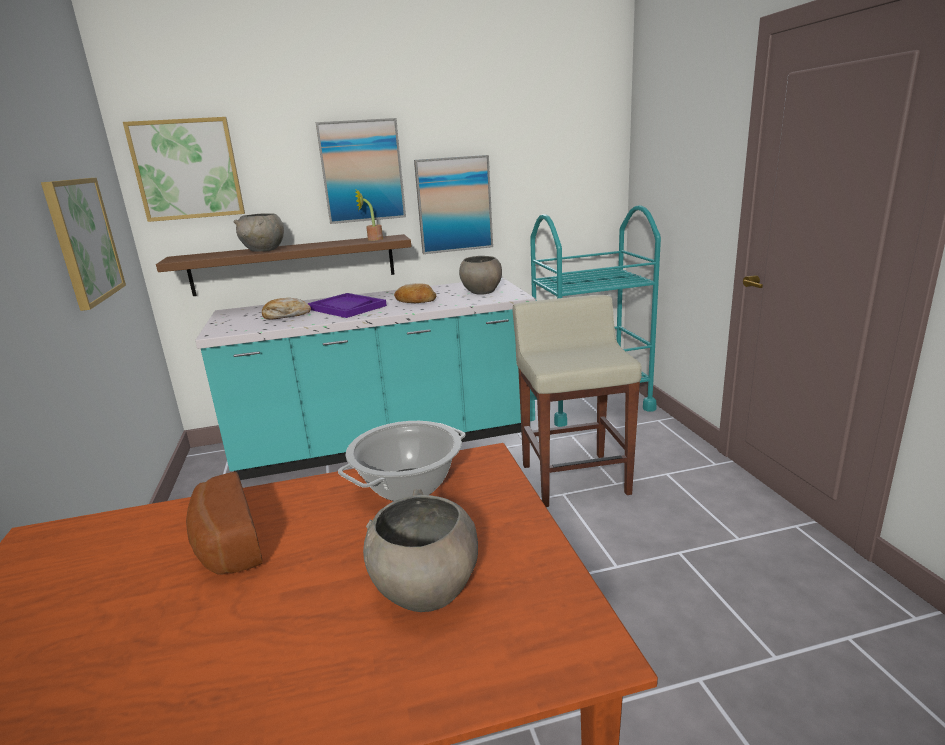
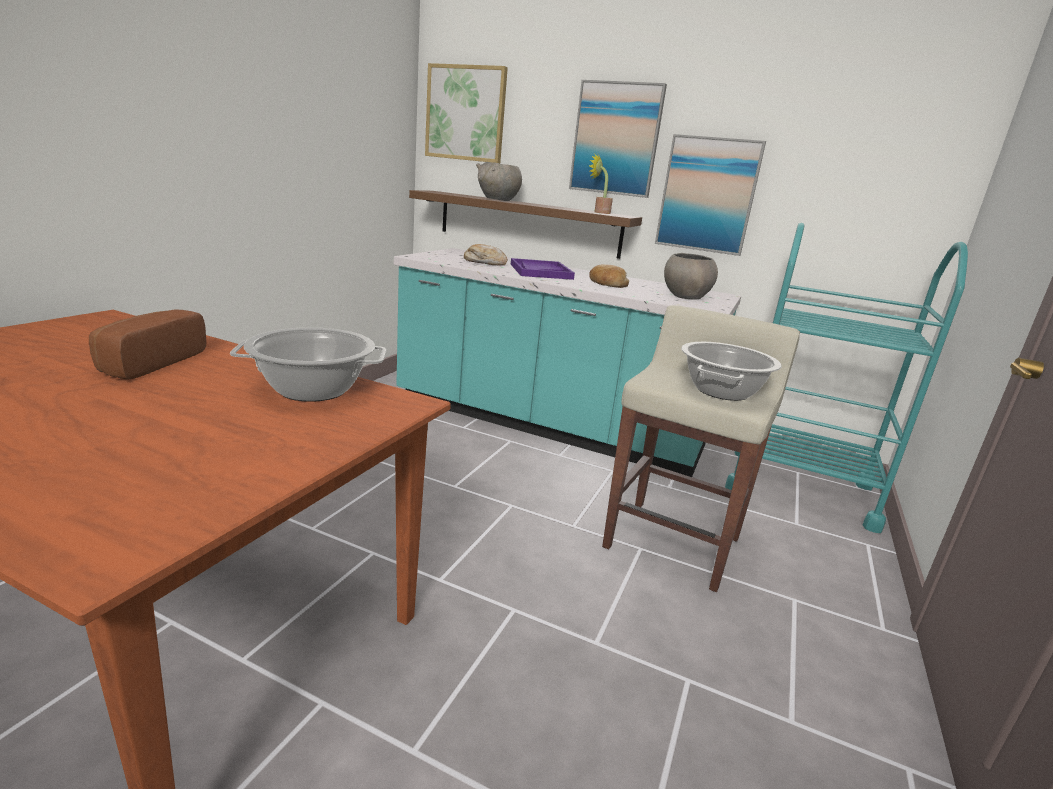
camera: 35 degrees right, 0 degrees up
(84, 240) = (334, 146): picture -> none
(425, 591) = (146, 447): grey bowl -> none
(594, 355) = (722, 391): none -> cooking pot

